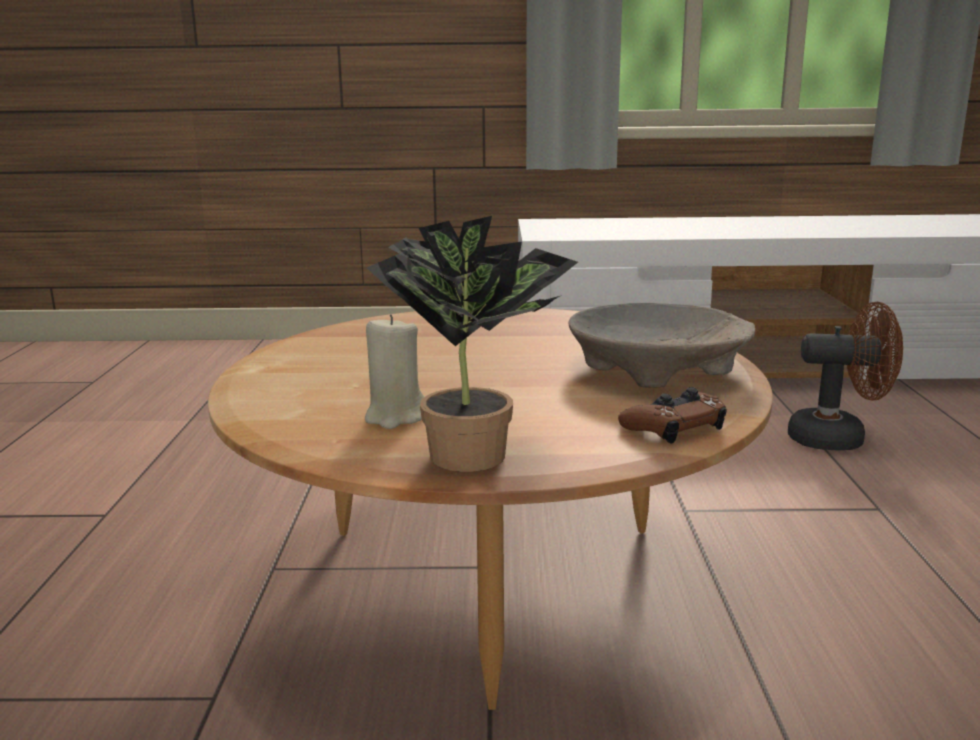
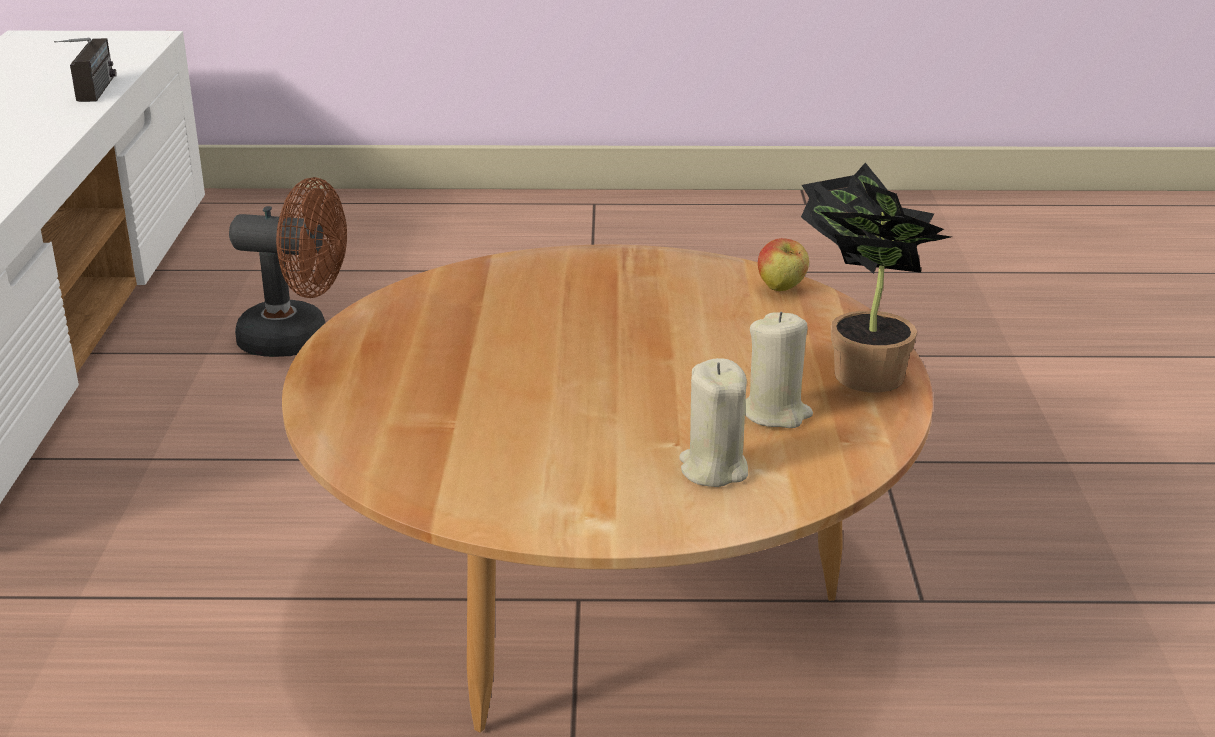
camera: 90 degrees left, 10 degrees up
(310, 396) = (713, 469): none -> beige candle
(655, 368) = (616, 284): beige bowl -> none
(674, 426) = (781, 289): brown game controller -> apple
(839, 439) = (298, 340): brown fan -> brown fan turned 90 degrees clockwise
(882, 233) = (93, 96): none -> radio

